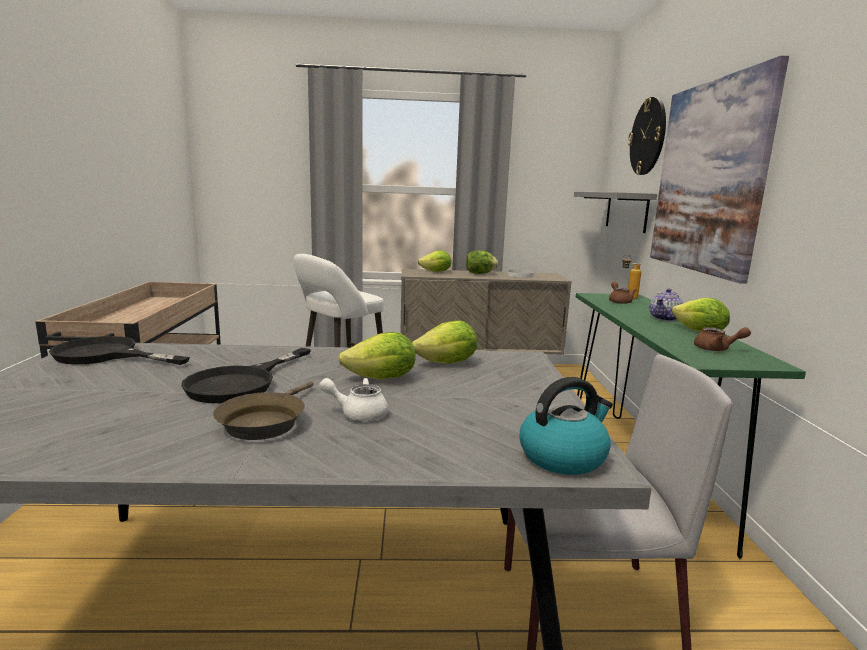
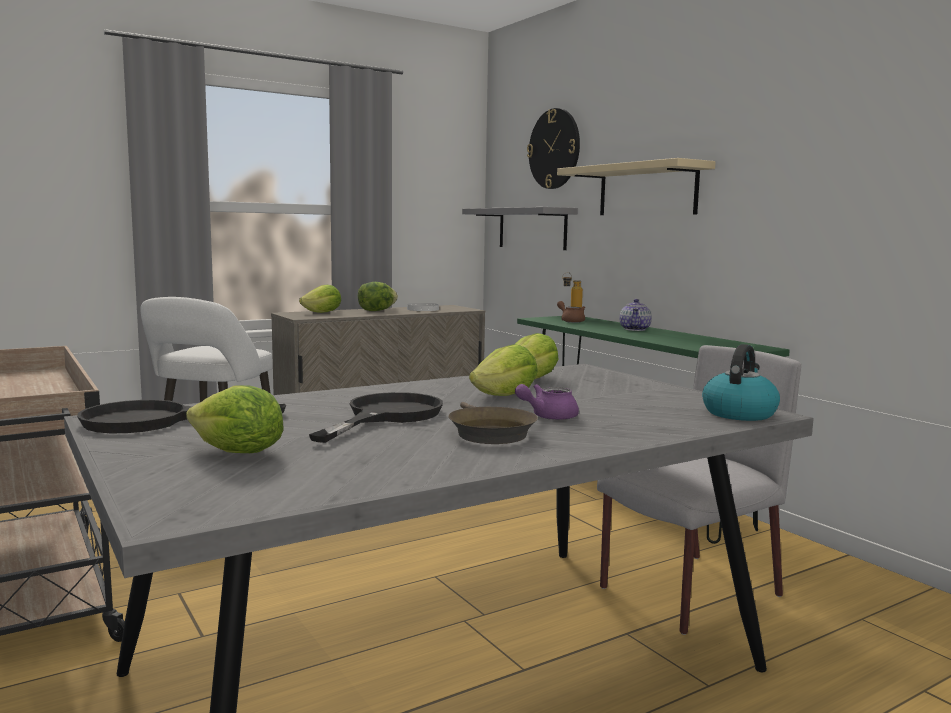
camera: 30 degrees left, 5 degrees down
(241, 382) = (386, 416): black frying pan -> black frying pan turned 150 degrees counterclockwise
(358, 413) = (548, 417): white teapot -> purple teapot
(699, 332) = (679, 335): lettuce -> lettuce (238, 453)
(708, 177) = (647, 190): picture -> beige shelf
(716, 349) = (713, 344): brown teapot -> none

